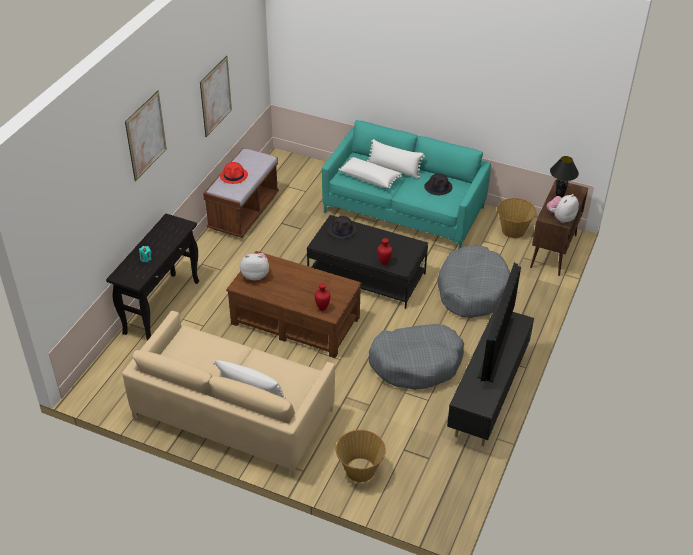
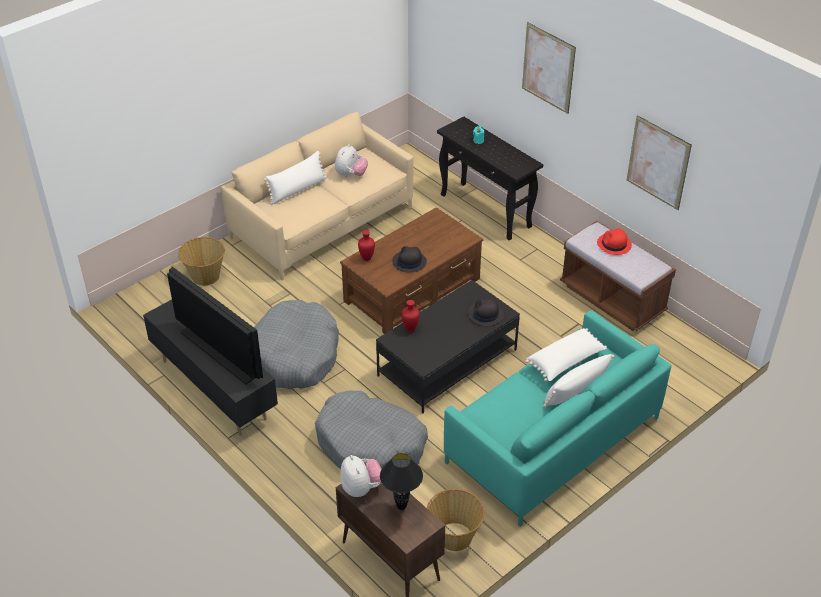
camera: 115 degrees right, 0 degrees up
(255, 275) = (444, 229): plush toy -> plush toy (351, 174)
(438, 187) = (515, 418): black hat -> black hat (409, 262)

